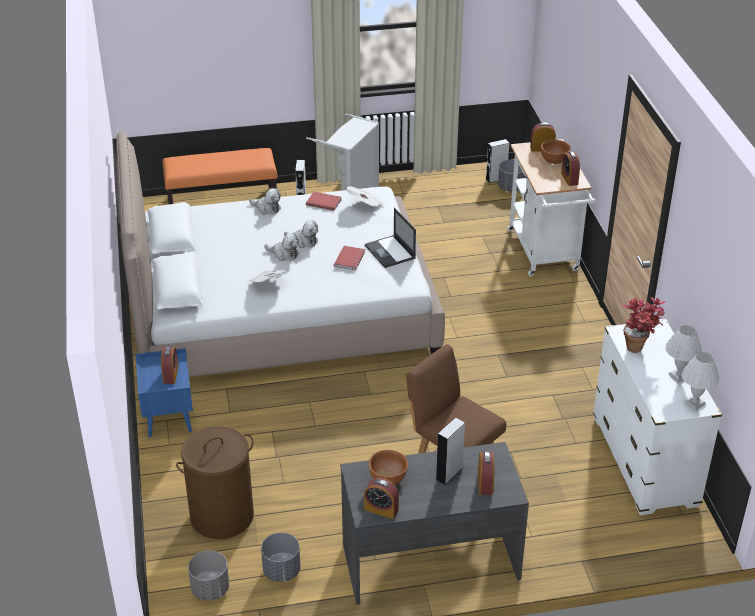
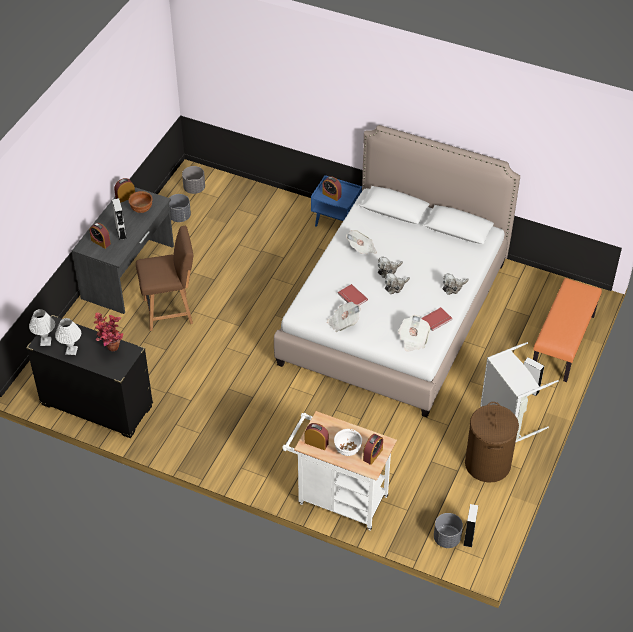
camera: 125 degrees right, 10 degrees up
(222, 515) = (238, 212): brown laundry basket -> brown laundry basket (488, 464)
(390, 252) = (343, 322): laptop -> newspaper
(554, 161) = (347, 450): brown bowl -> white bowl
(644, 461) = (96, 406): white dresser -> black dresser

